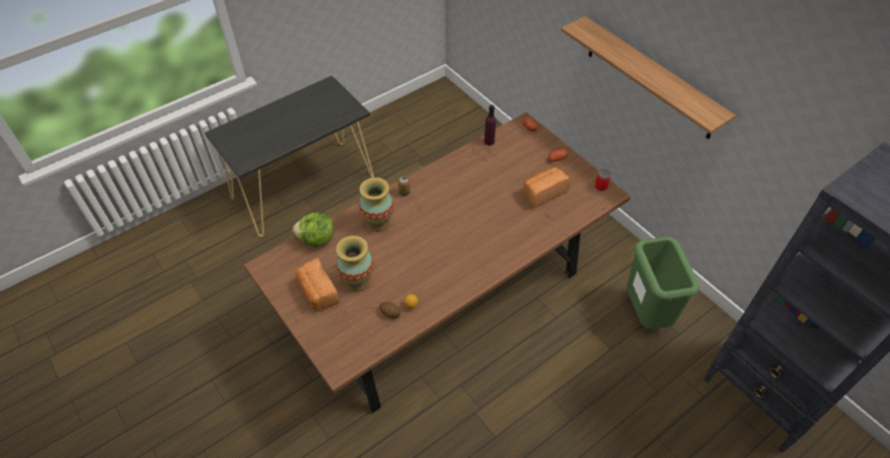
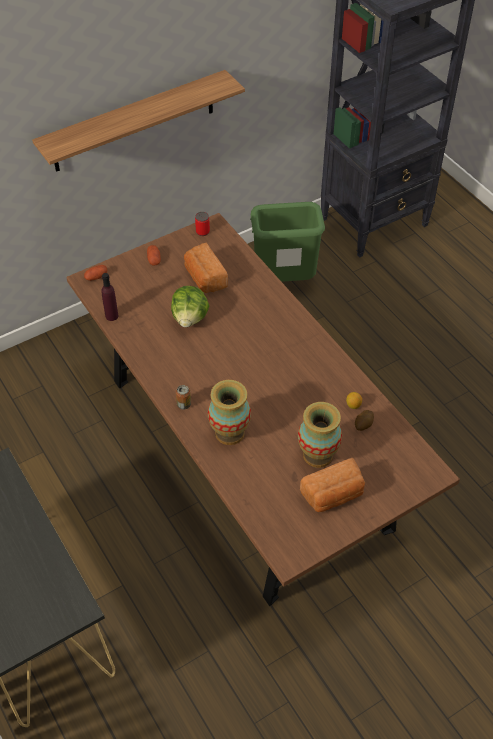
camera: 85 degrees left, 0 degrees up
(317, 240) = (251, 498): lettuce -> lettuce (190, 318)

